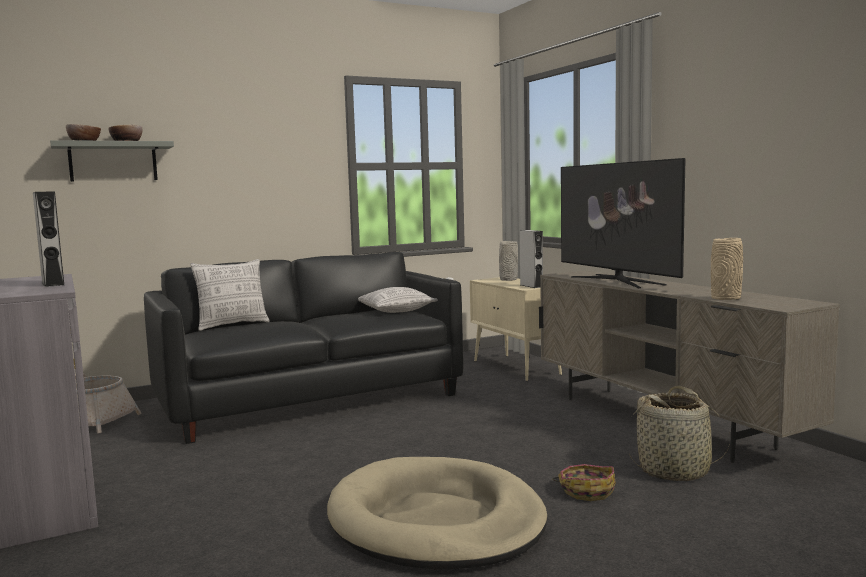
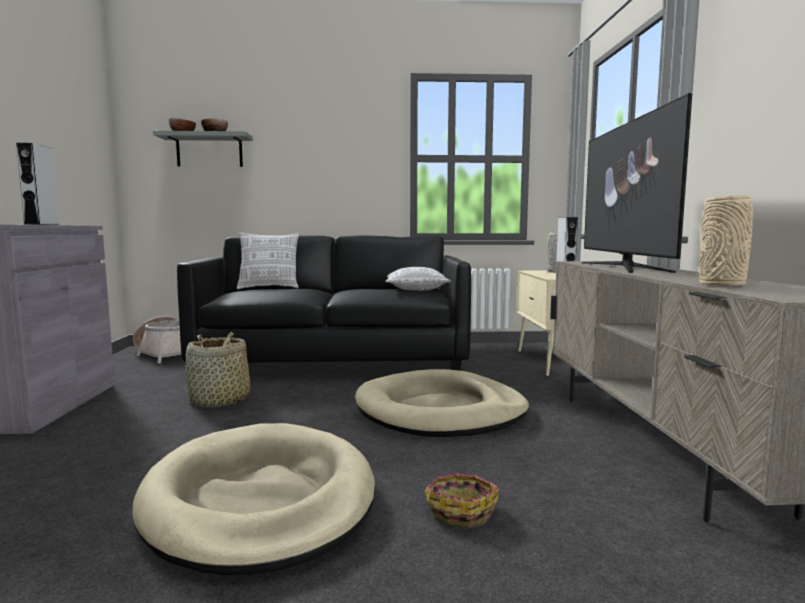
camera: 25 degrees right, 0 degrees up
(479, 426) = (441, 411): none -> beige dog bed
(674, 470) = (606, 512): basket -> basket (220, 400)

